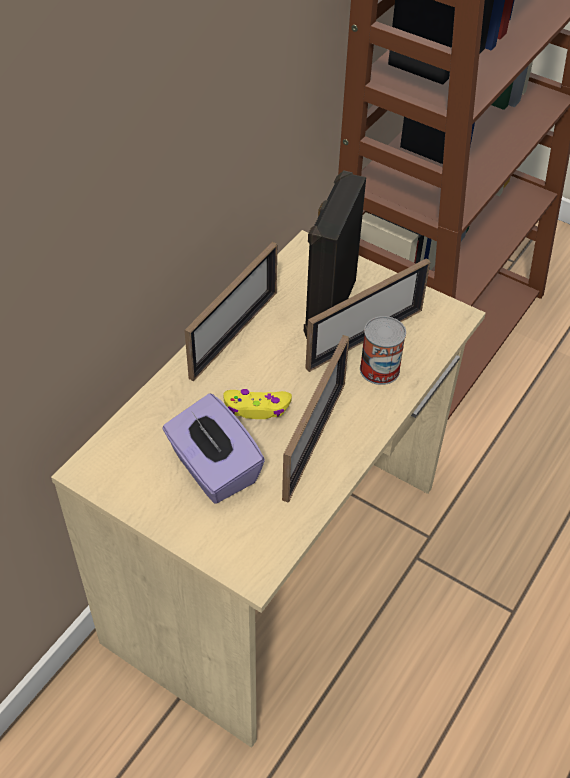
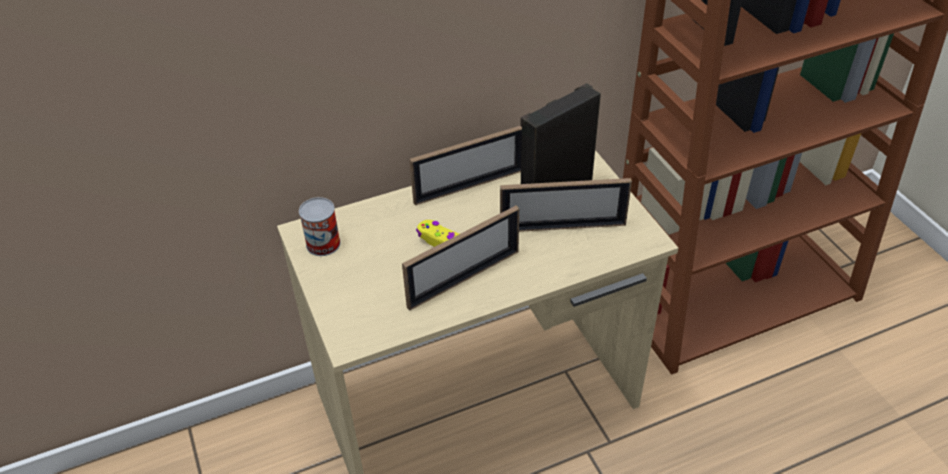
camera: 35 degrees right, 5 degrees down
(213, 469) = (379, 266): purple tissue box -> none
(379, 369) = (554, 252): can -> can (323, 244)

